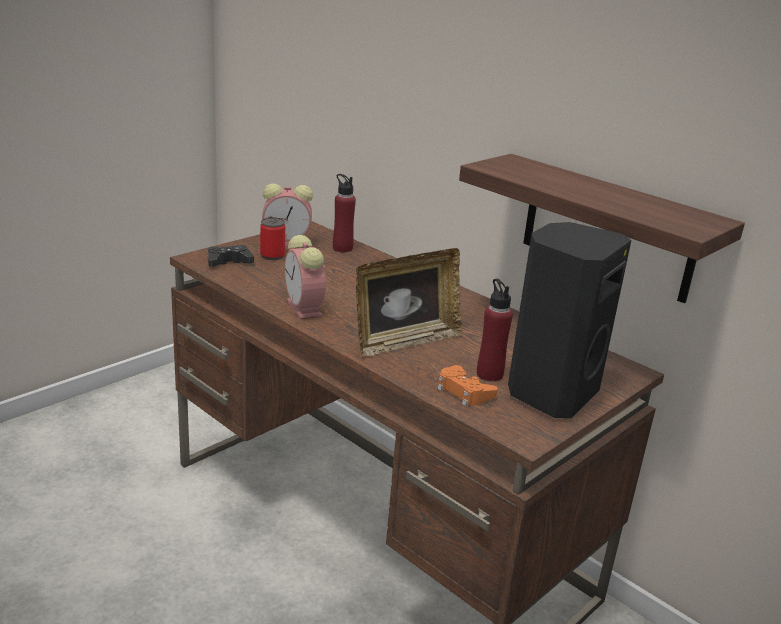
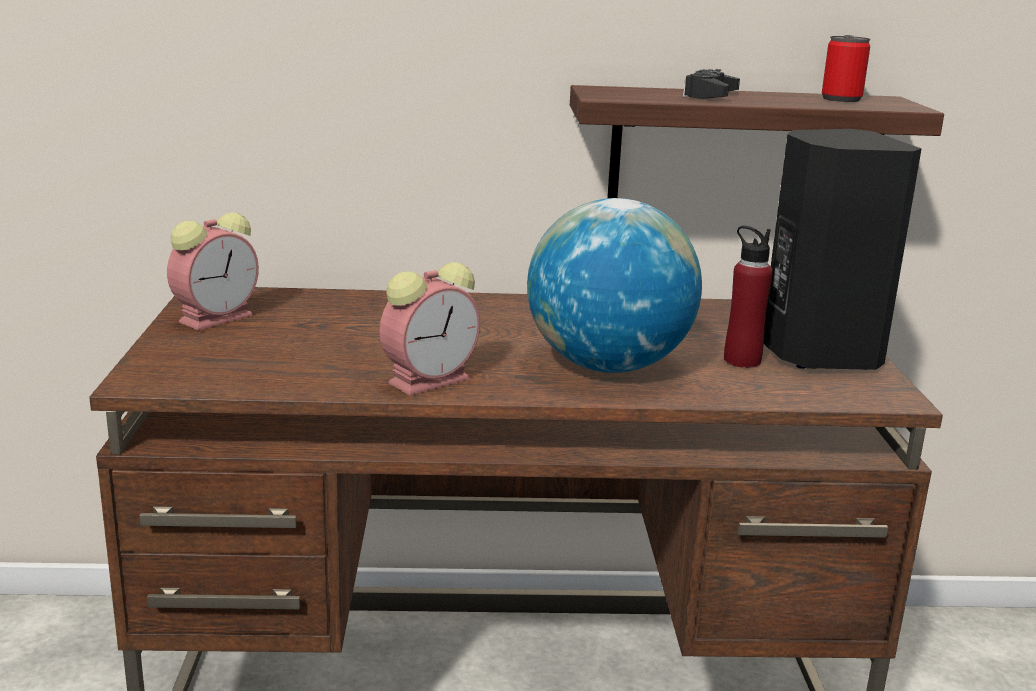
camera: 45 degrees left, 5 degrees down
(229, 262) = (199, 368): black game controller -> black game controller (710, 95)
(272, 256) = (238, 340): can -> can (841, 99)
(305, 309) = (431, 379): alarm clock -> alarm clock turned 60 degrees counterclockwise
(342, 248) = (304, 301): red bottle -> none
(405, 341) = (607, 366): picture frame -> globe
(464, 392) = (764, 386): orange game controller -> none

